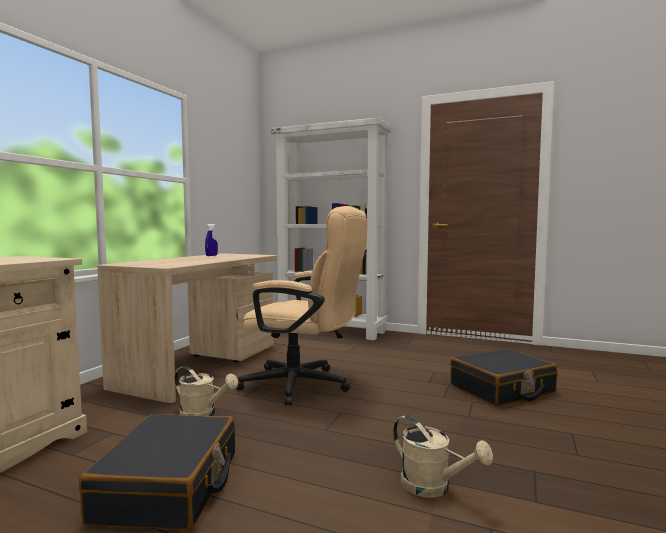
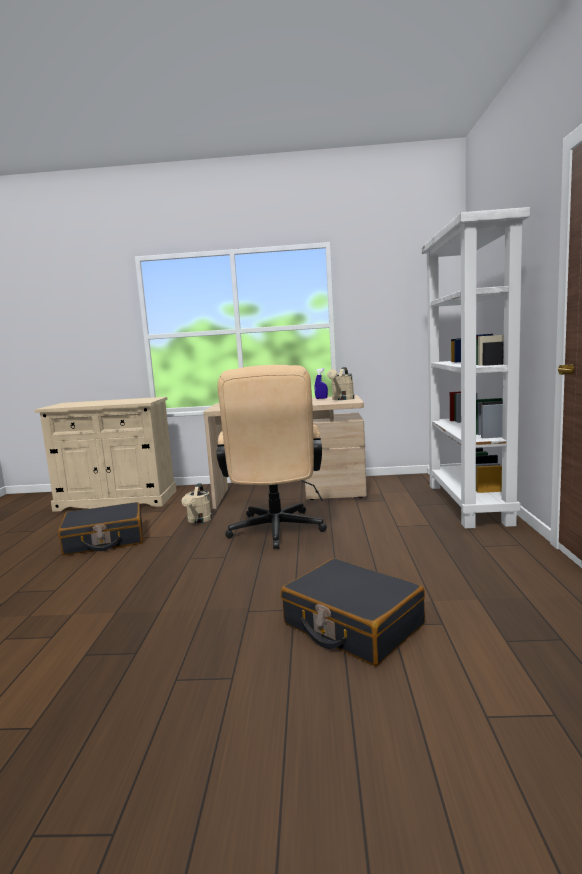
camera: 70 degrees right, 5 degrees up
(433, 487) = (106, 610): beige watering can -> beige watering can (341, 399)

